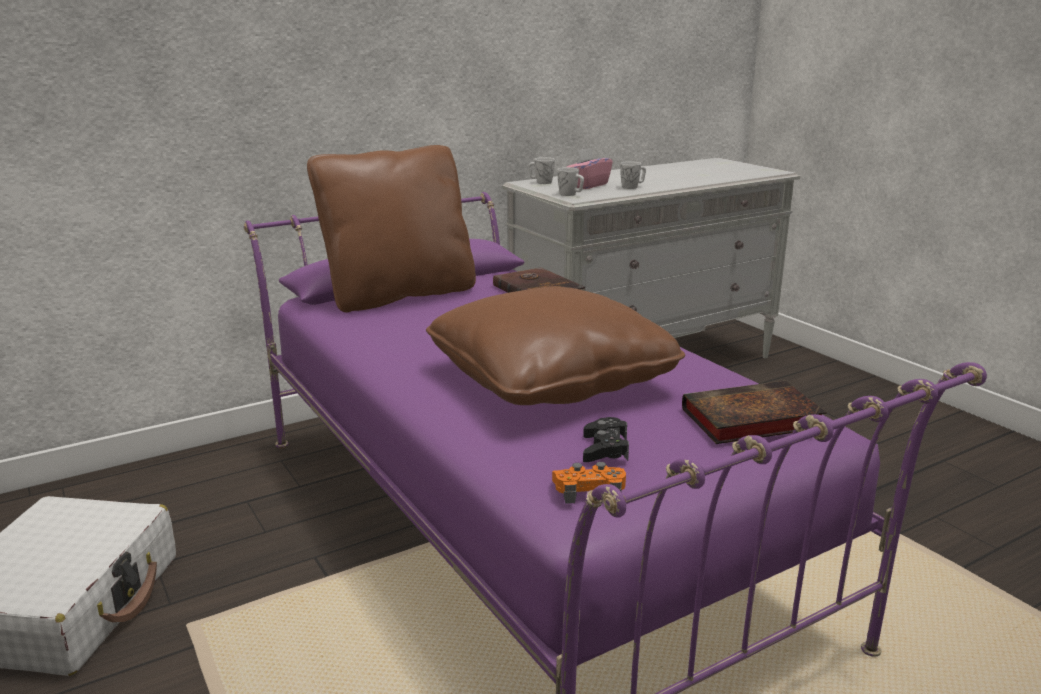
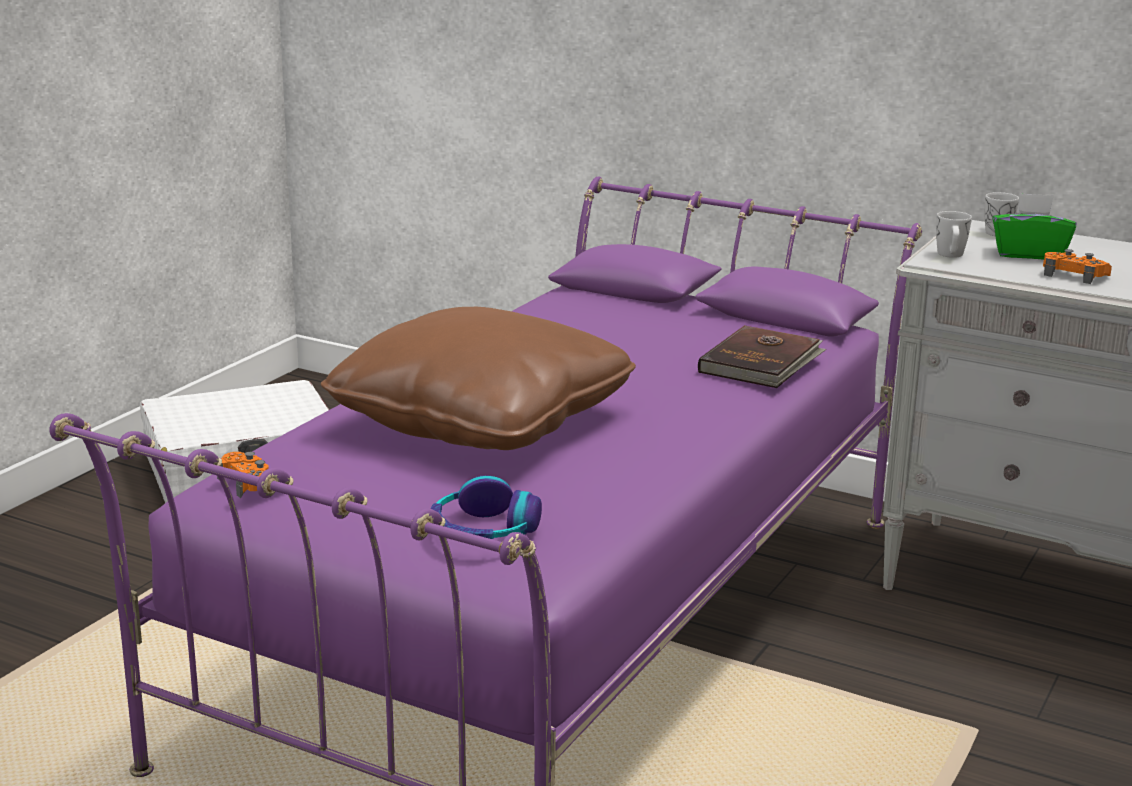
camera: 60 degrees right, 0 degrees up
(399, 295) = (643, 309): brown pillow -> none
(587, 185) = (1029, 253): pink tissue box -> green tissue box
(605, 449) = (339, 474): black game controller -> none
(632, 187) = (1074, 275): white mug -> orange game controller
(748, 420) = (484, 530): book -> headphones

